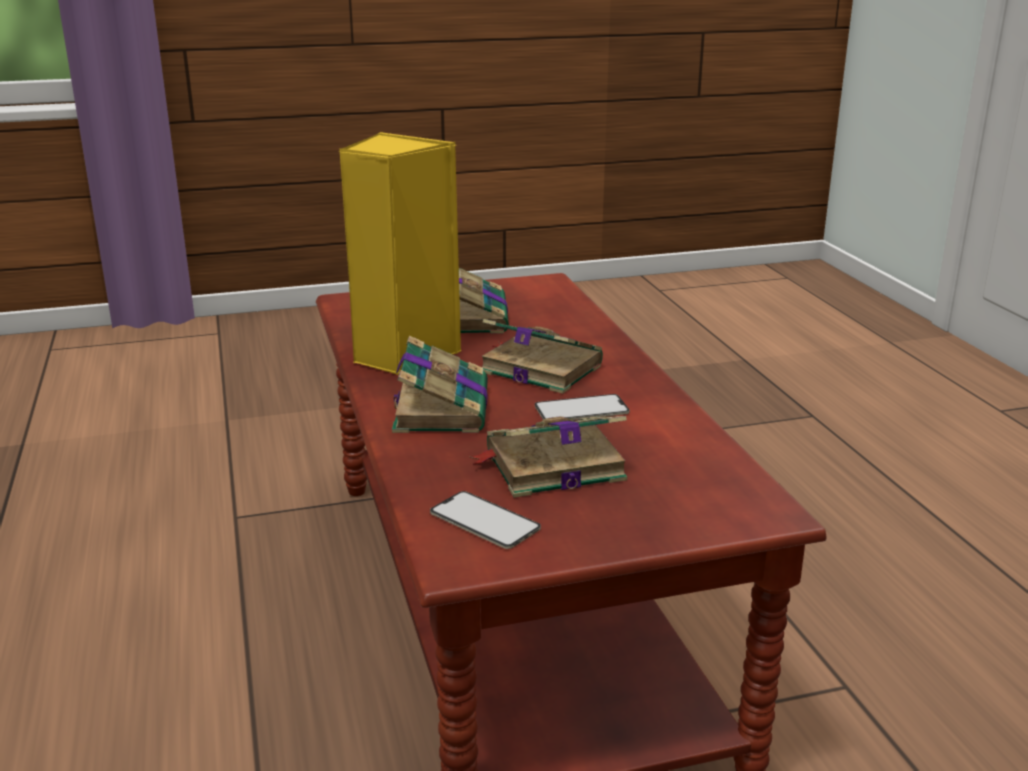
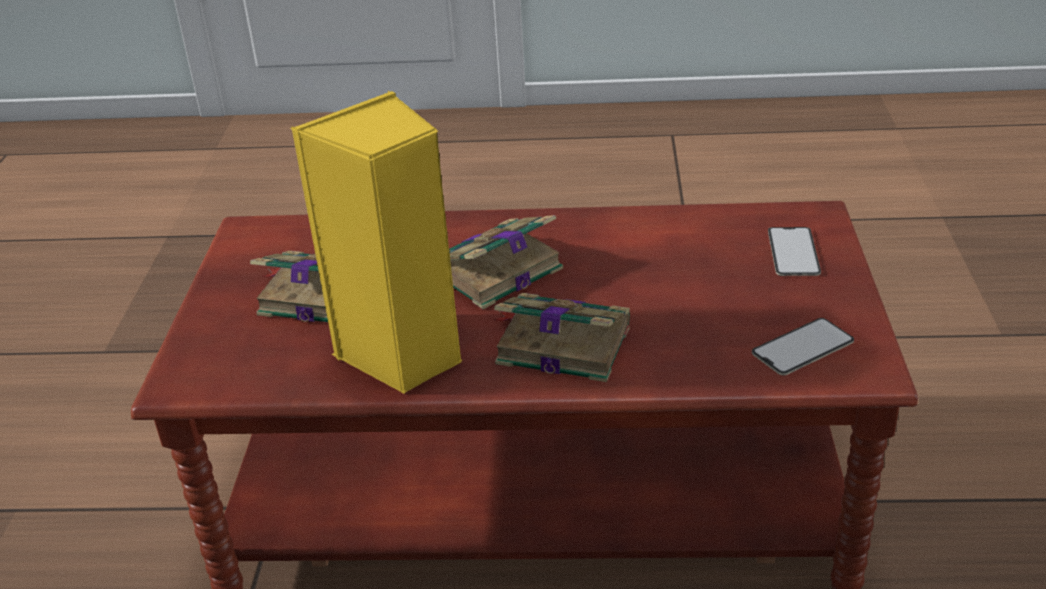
camera: 70 degrees left, 10 degrees up
(551, 466) = (712, 298): book -> none
(581, 409) = (603, 264): phone -> phone (793, 252)

